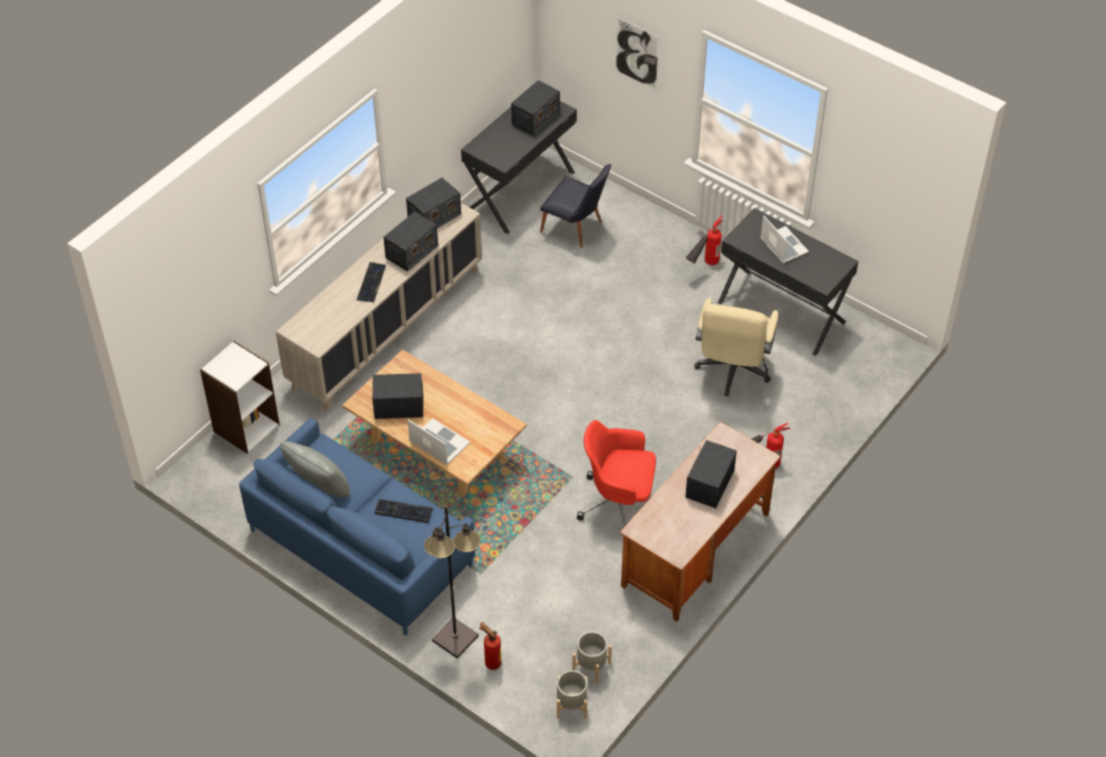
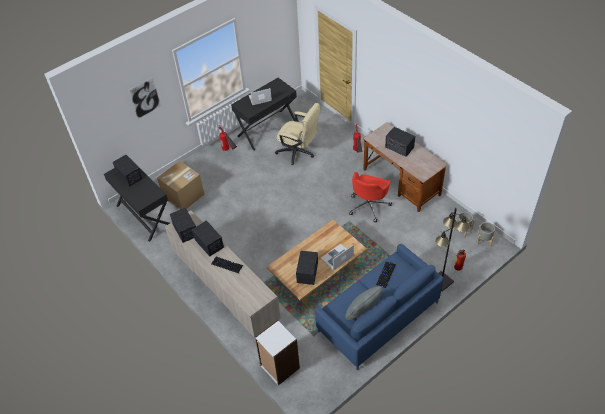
camera: 75 degrees left, 0 degrees up
(576, 229) = (183, 196): black chair -> cardboard box

